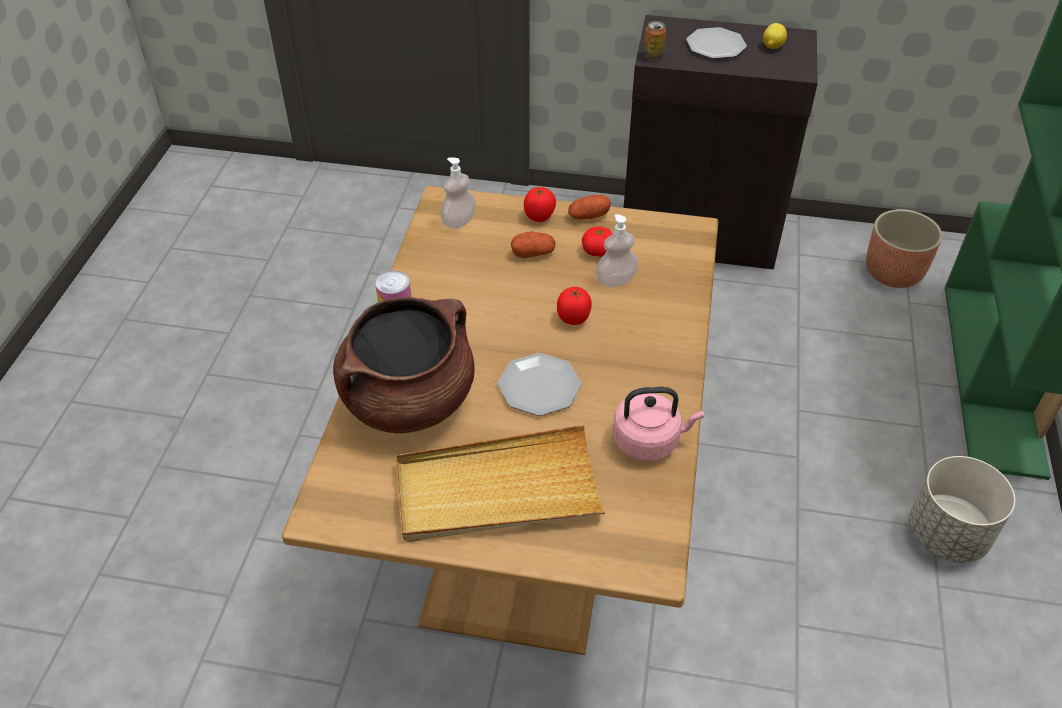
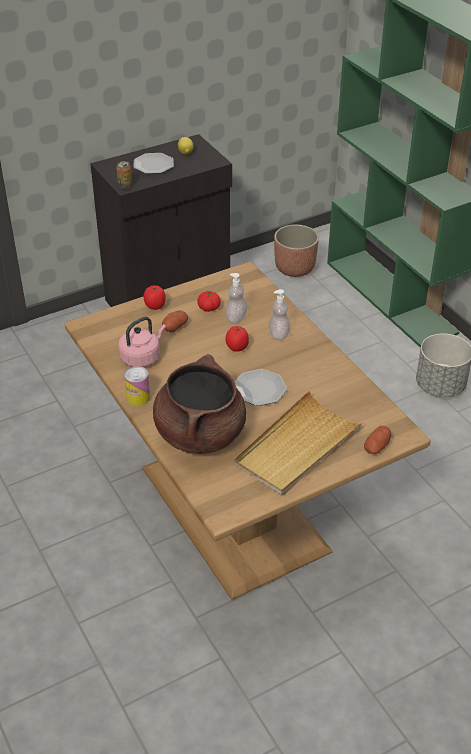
camera: 40 degrees left, 5 degrees down
(458, 221) = (111, 331): soap dispenser -> soap dispenser (279, 334)
(588, 216) = (182, 292): potato -> potato (377, 446)
(649, 441) = (340, 383): pink kettle -> pink kettle (142, 357)

